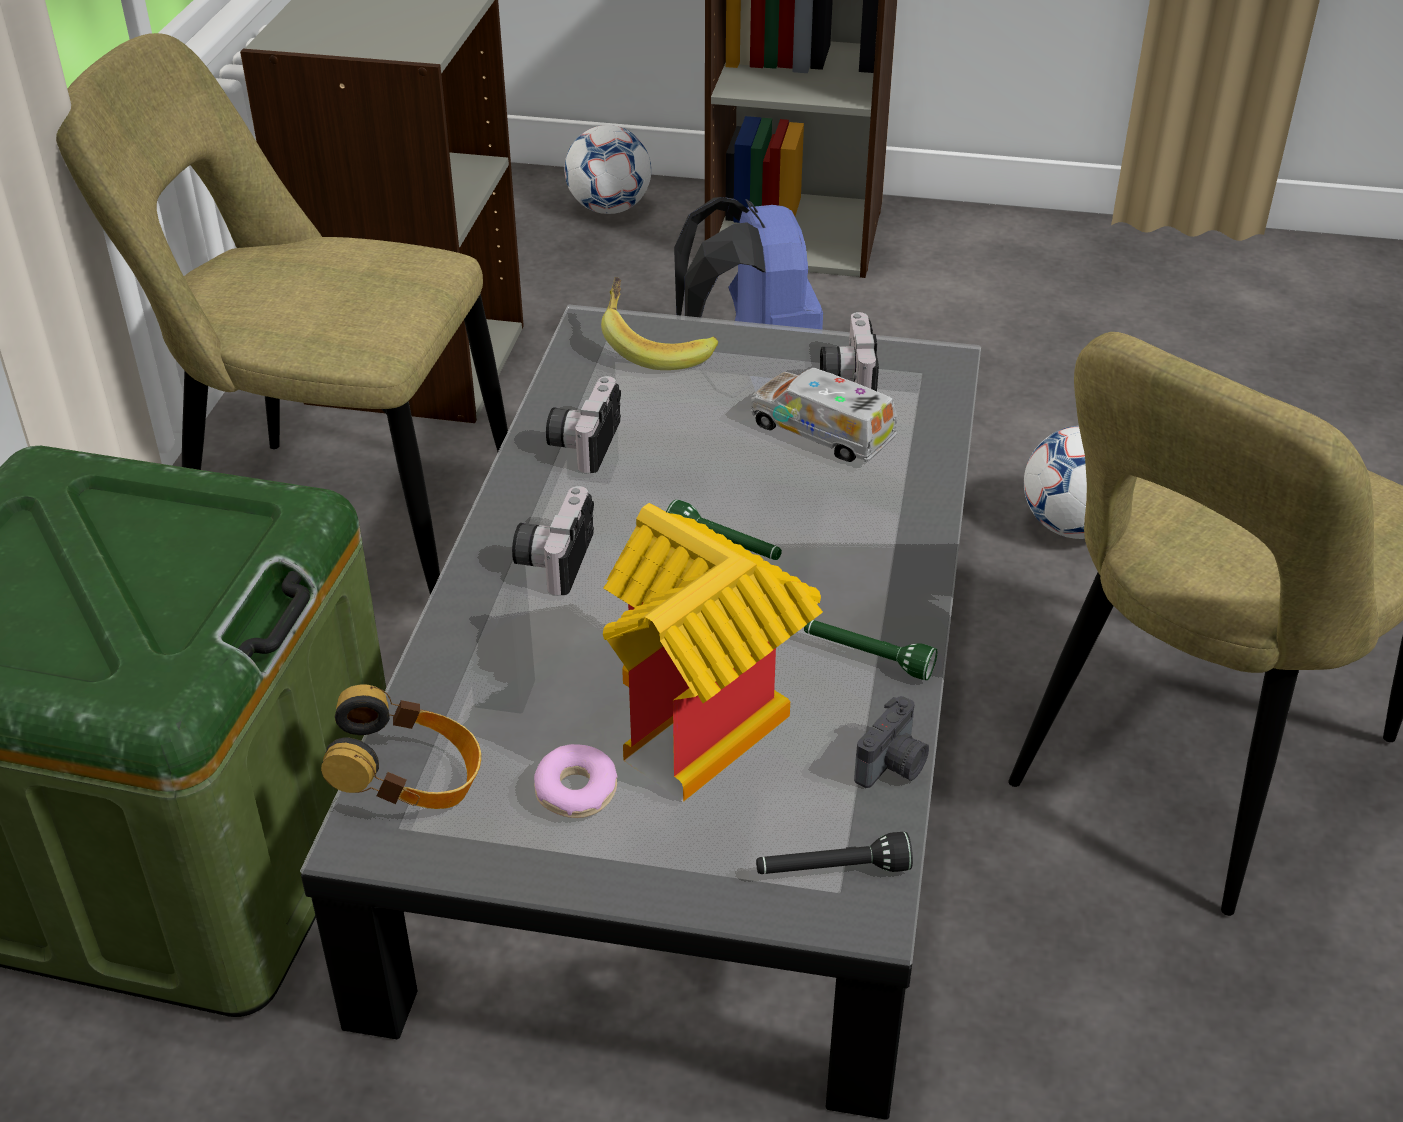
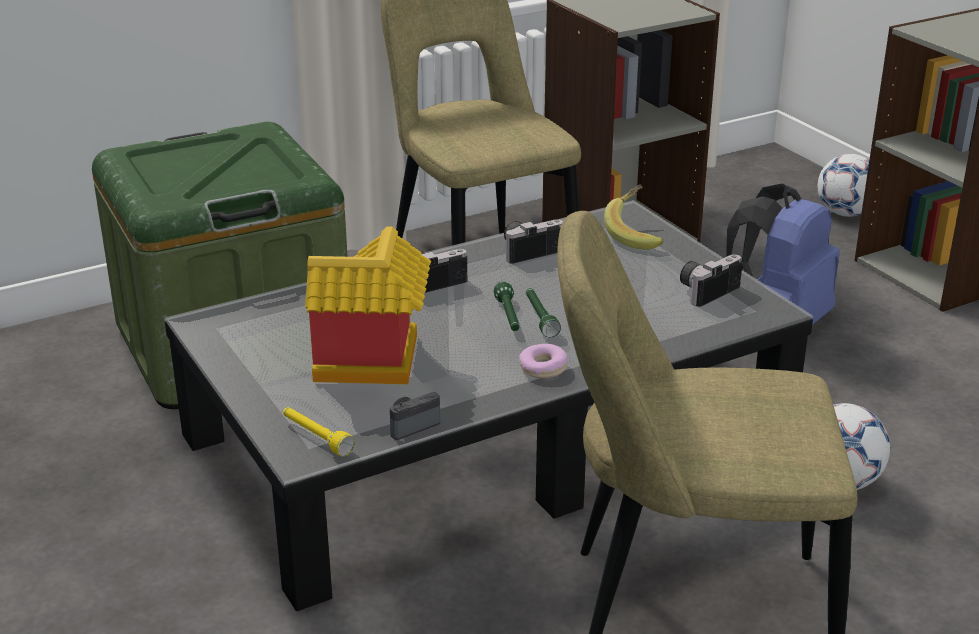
camera: 50 degrees right, 10 degrees down
(411, 784) = (241, 316): headphones -> none
(576, 792) = (285, 354): donut -> donut (543, 368)
(822, 432) = (645, 303): toy truck -> none
(832, 871) = (316, 437): black flashlight -> yellow flashlight
(867, 657) = (482, 387): green flashlight -> green flashlight (539, 318)
(893, 765) = (411, 425): camera -> camera turned 150 degrees clockwise

